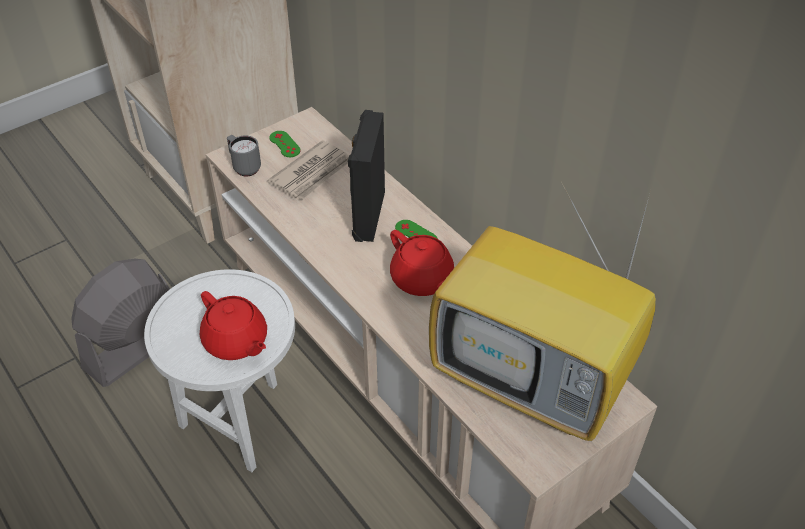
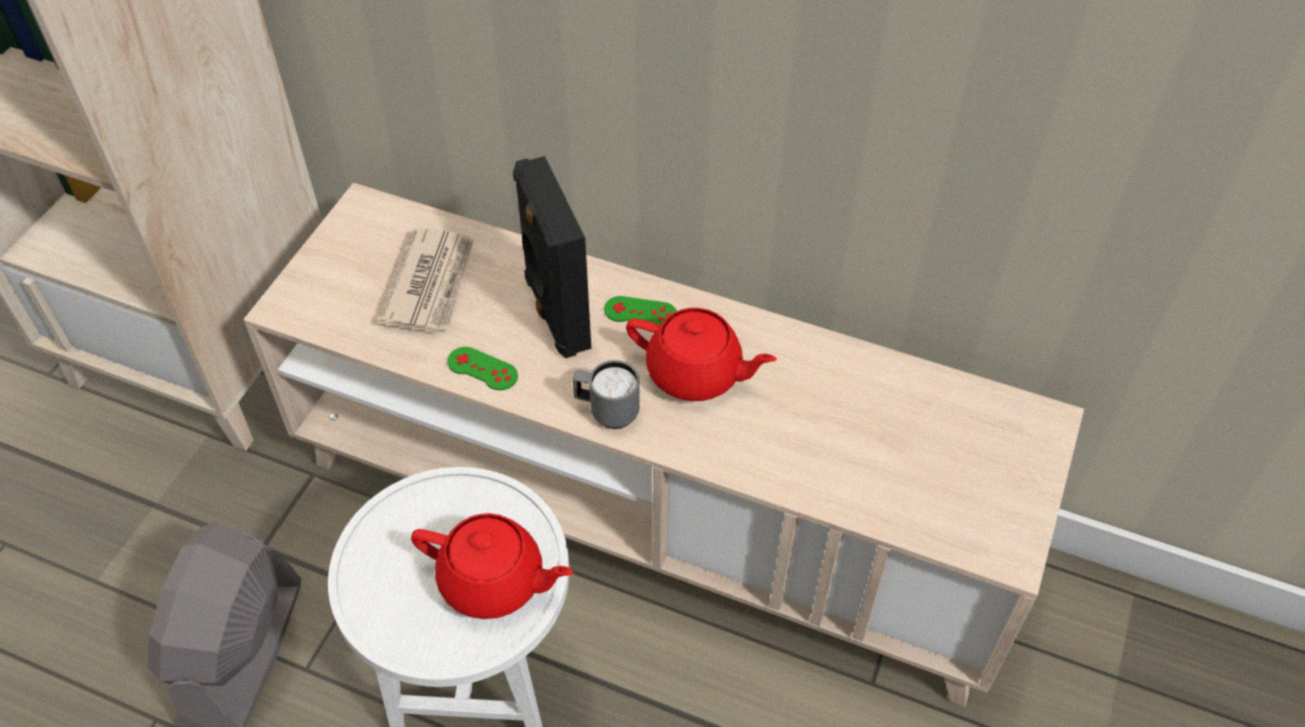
camera: 30 degrees left, 5 degrees up
(244, 167) = (321, 315): grey mug -> grey mug (607, 412)
(284, 144) = (356, 255): green game controller -> green game controller (482, 369)
(535, 381) = (930, 445): television -> none

